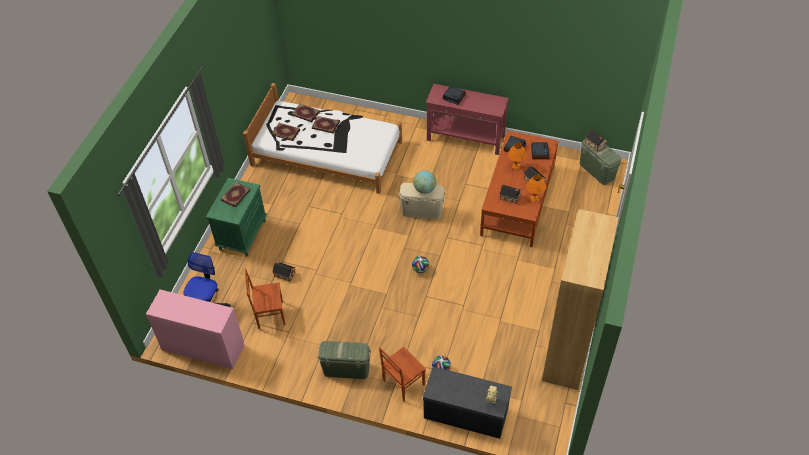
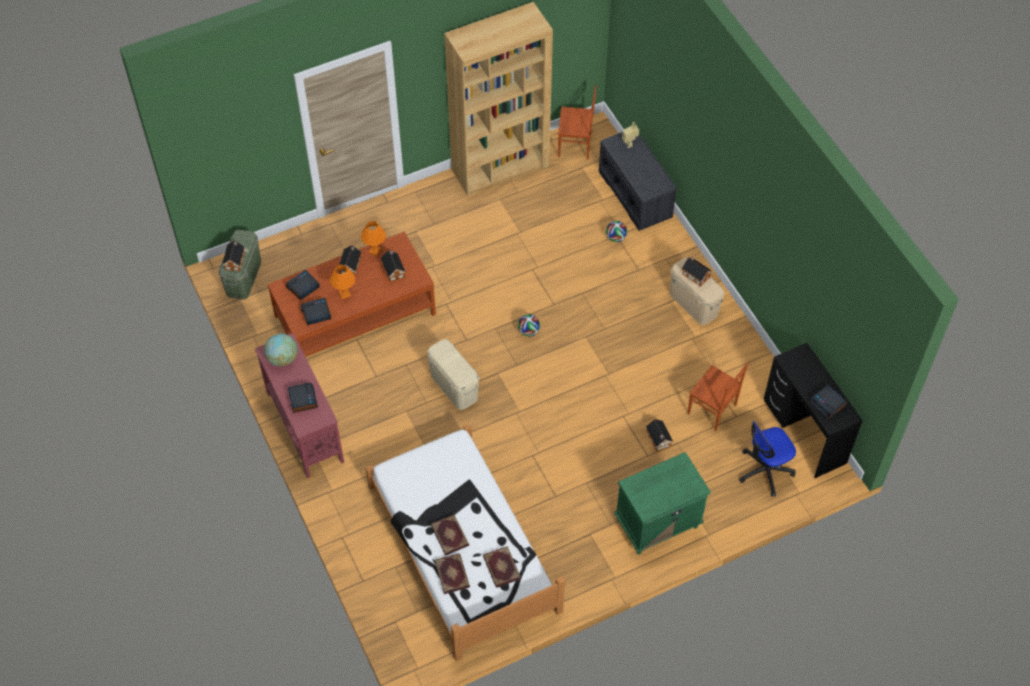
camera: 135 degrees left, 5 degrees up
(175, 306) = (828, 404): none -> alarm clock
(203, 347) = (804, 432): pink desk -> black desk
(236, 195) = (656, 489): book -> none
(346, 369) = (693, 304): green storage box -> beige storage box
(347, 351) = (695, 275): none -> toy house
(403, 382) = (658, 254): brown chair -> brown chair (575, 146)
(424, 189) = (449, 360): globe -> globe (282, 358)

